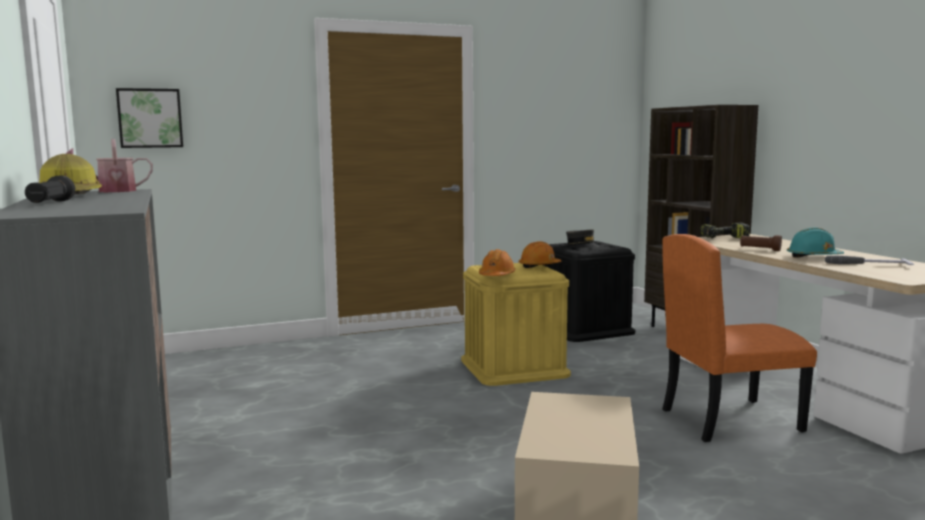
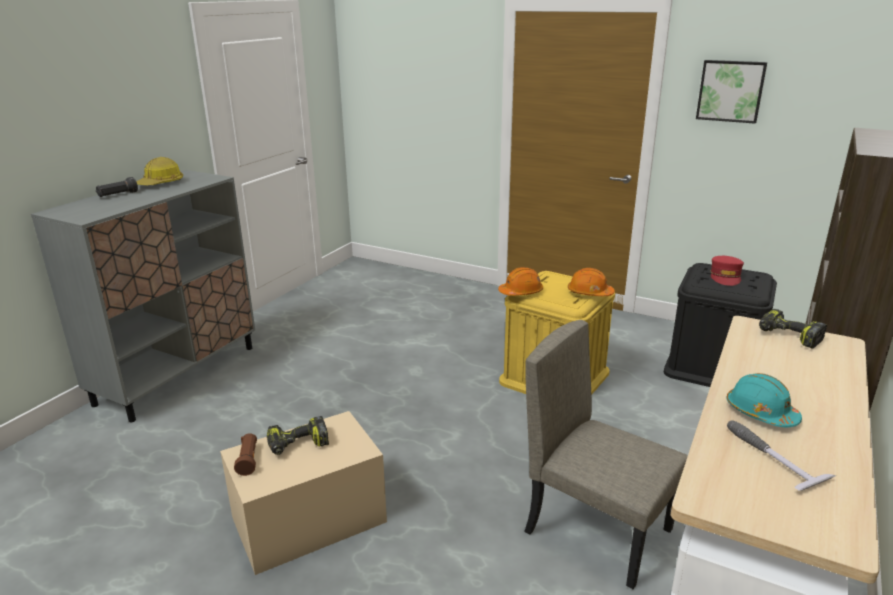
camera: 50 degrees right, 15 degrees up
(110, 191) = (205, 177): watering can -> none
(150, 118) = (382, 87): picture -> picture (730, 91)
(563, 422) = (298, 445): none -> power drill
(582, 245) = (725, 277): grey cap -> red cap
(730, 420) = (598, 530): orange chair -> beige chair
(759, 249) = (749, 372): brown flashlight -> brown flashlight (248, 460)

